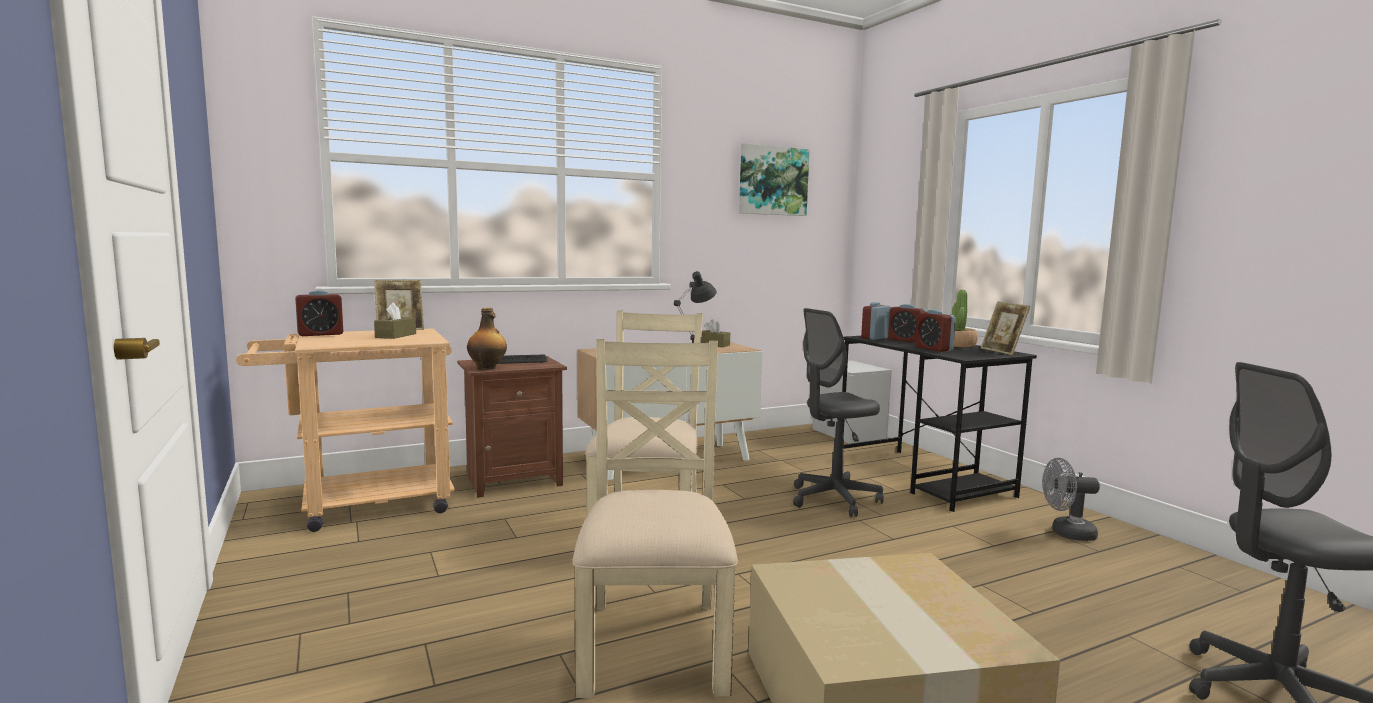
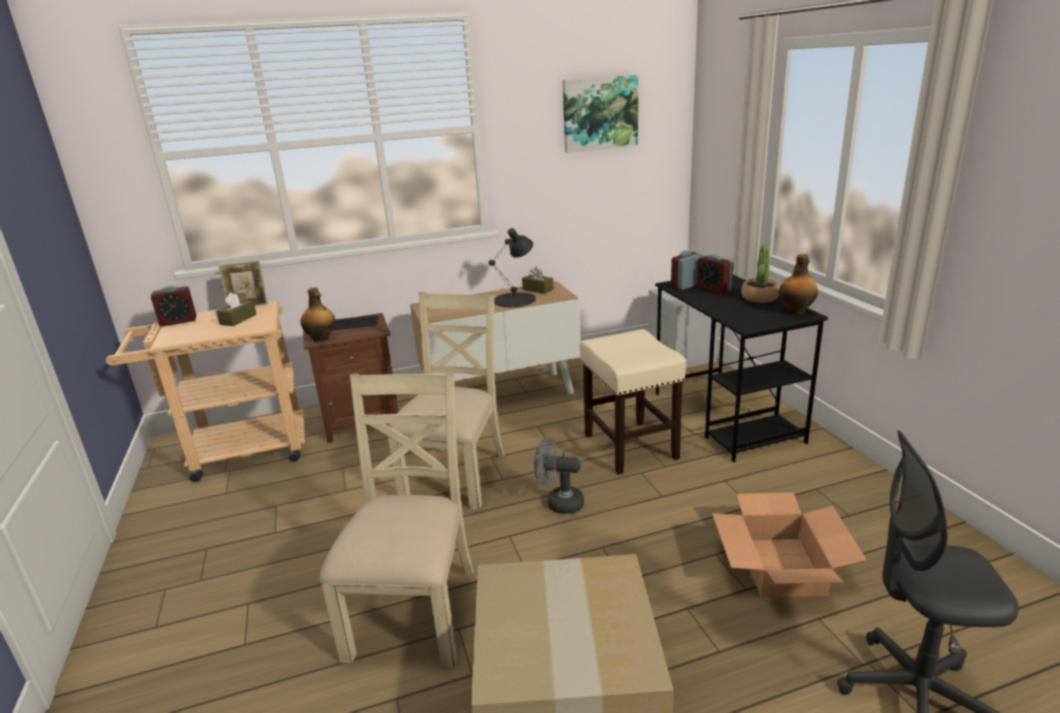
camera: 10 degrees right, 15 degrees up
(834, 500) = (629, 446): grey office chair -> beige stool
(933, 349) = (728, 308): alarm clock -> none
(1002, 351) = (796, 311): picture frame -> bottle
(1058, 593) = (780, 567): none -> cardboard box
(1066, 533) = (829, 492): grey fan -> grey fan (559, 503)

